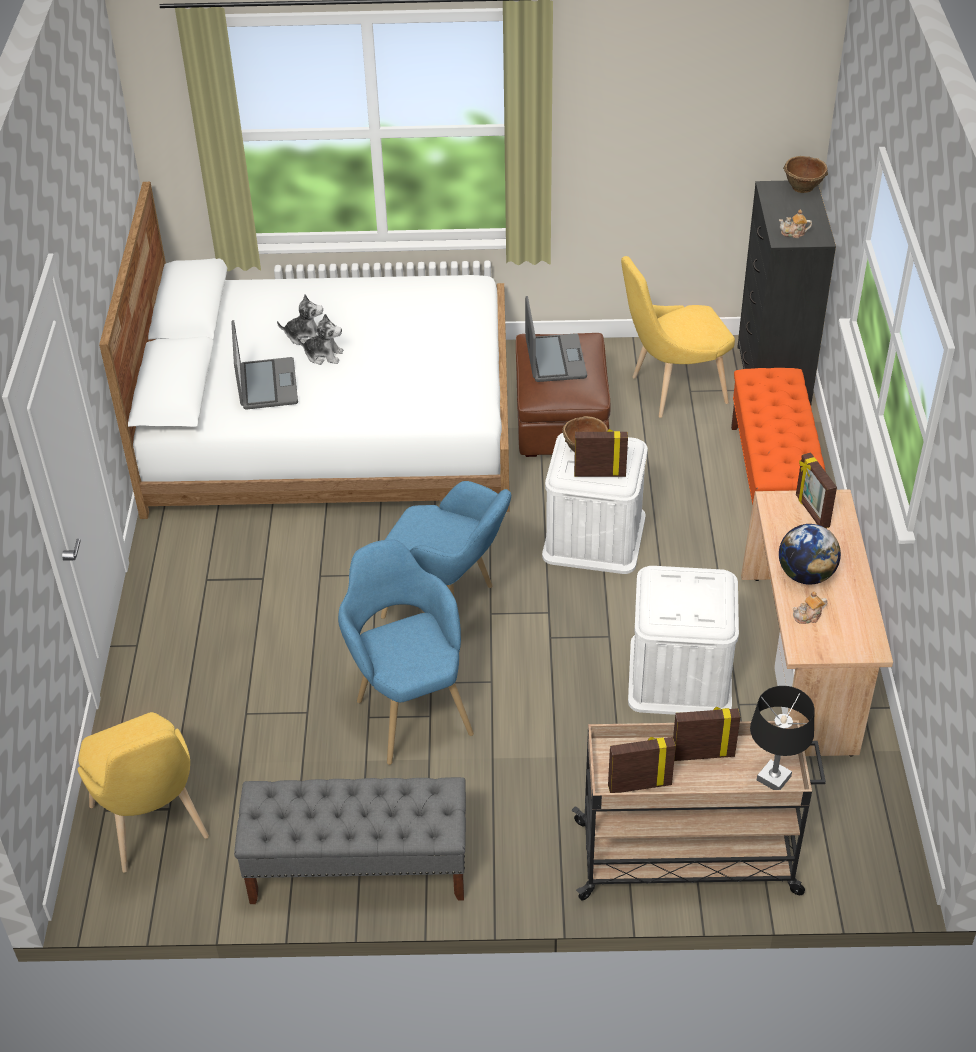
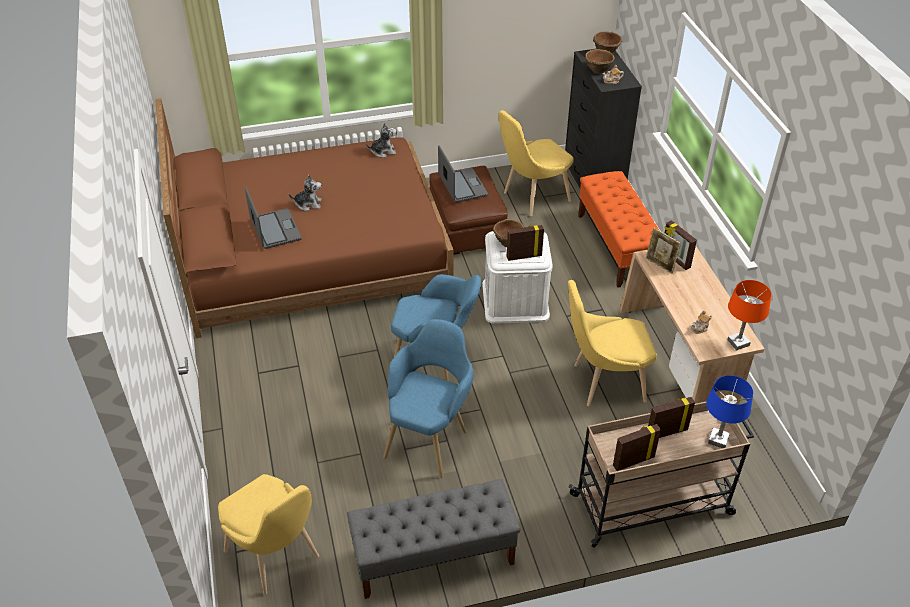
camera: 15 degrees left, 0 degrees up
(304, 336) = (290, 193): plush toy -> plush toy (383, 151)
(331, 426) = (312, 253): white bed -> brown bed
(408, 706) = (430, 436): blue armchair -> blue armchair turned 60 degrees clockwise
(680, 675) = (603, 383): white storage box -> yellow chair
(774, 778) = (718, 439): black table lamp -> blue table lamp
(779, 214) = (598, 70): none -> brown bowl
(785, 516) = (660, 265): none -> picture frame
(806, 575) = (688, 301): globe -> none
(856, 647) = (738, 343): none -> orange table lamp

